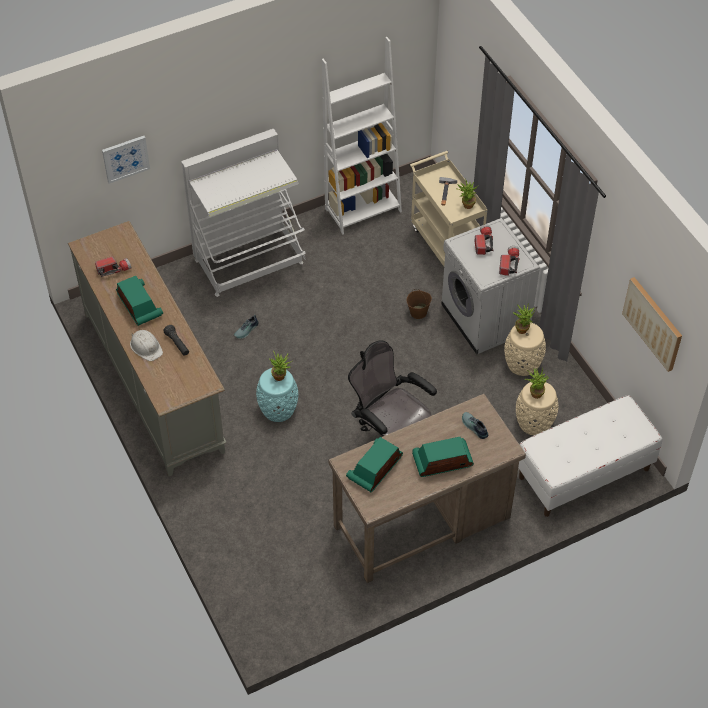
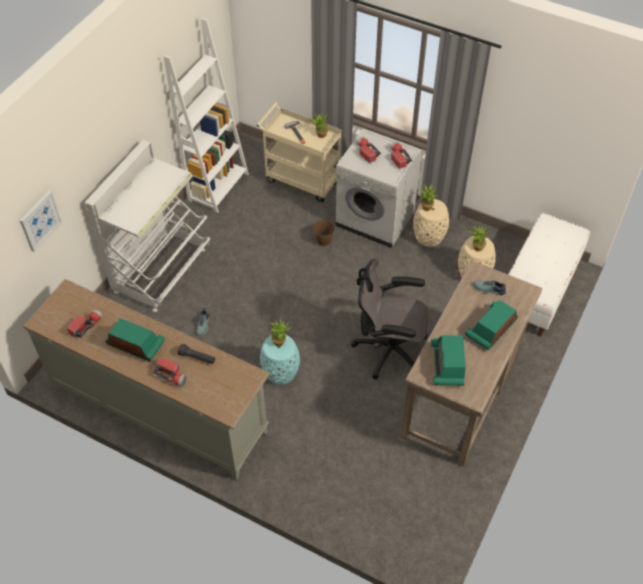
camera: 35 degrees left, 0 degrees up
(146, 347) = (171, 375): white hard hat -> flashlight
(653, 323) = (566, 138): picture -> none

